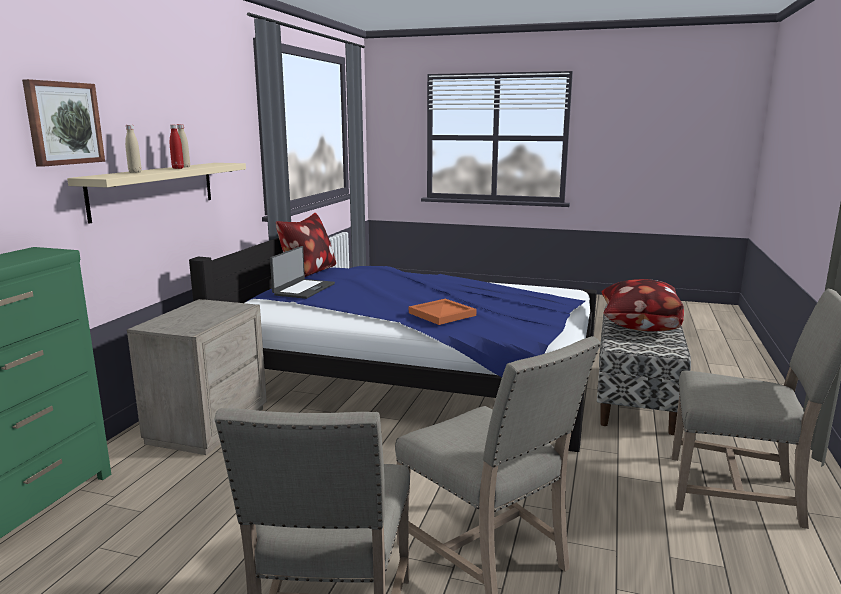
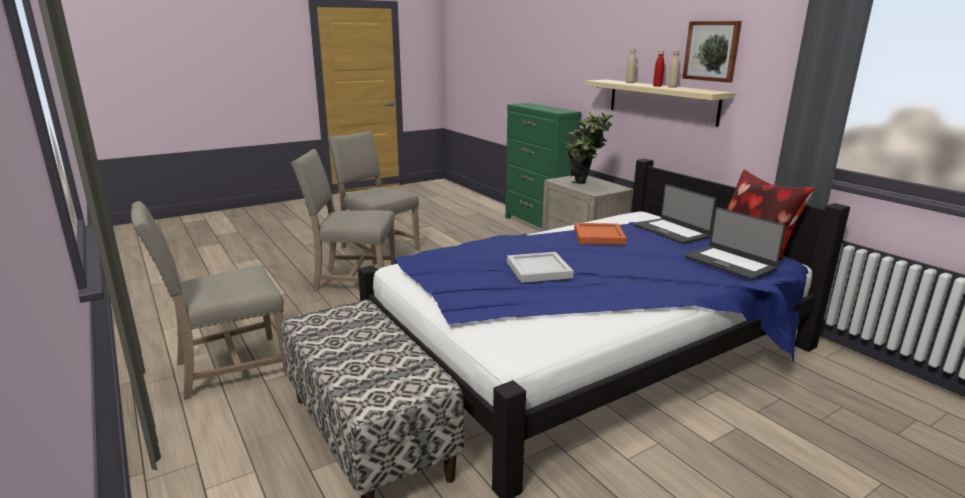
camera: 130 degrees right, 5 degrees up
(63, 123) = (611, 46): picture -> picture (712, 51)
(215, 314) = (585, 186): none -> potted plant
(358, 272) = (730, 263): none -> laptop
(443, 314) = (512, 247): orange tray -> orange tray (598, 236)
(472, 299) = (538, 270): none -> white tray
(637, 327) = (367, 346): pillow -> none

